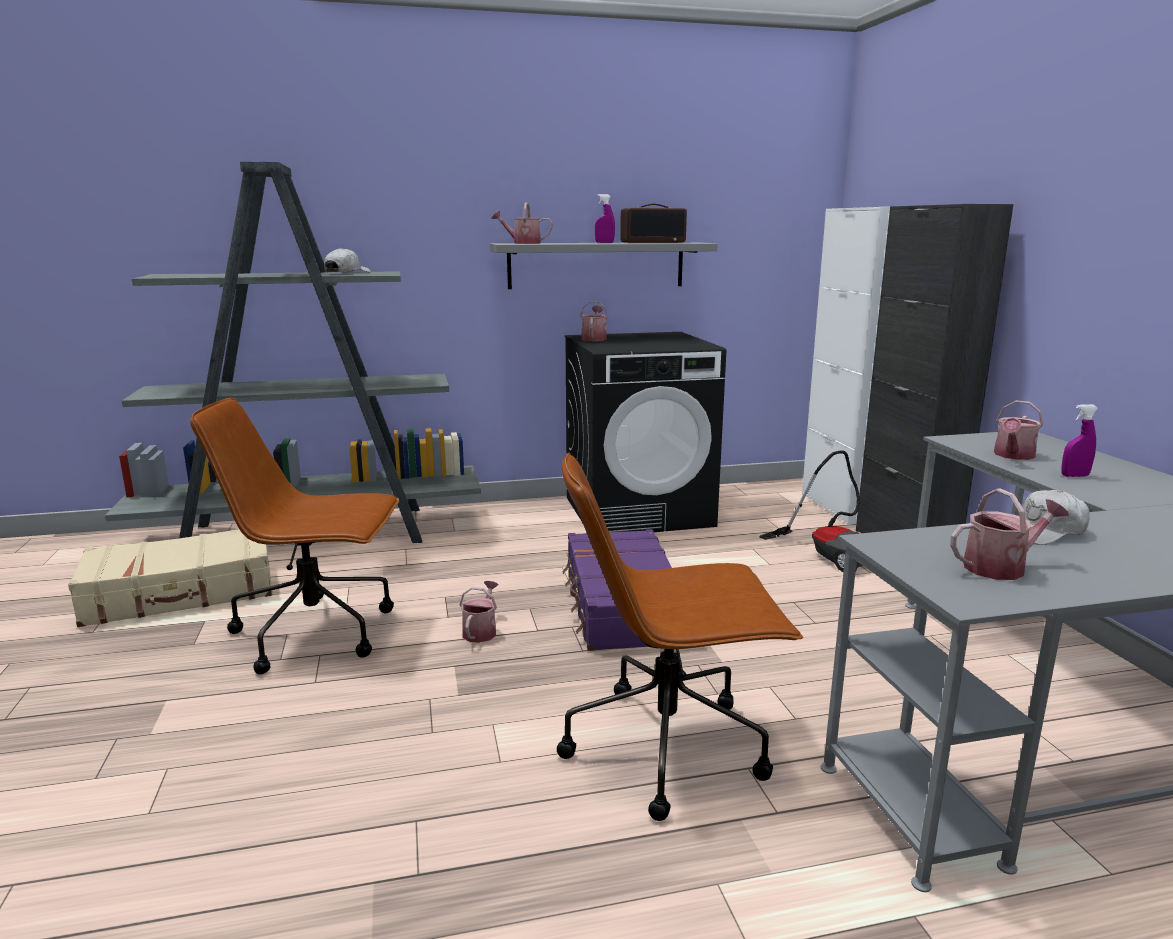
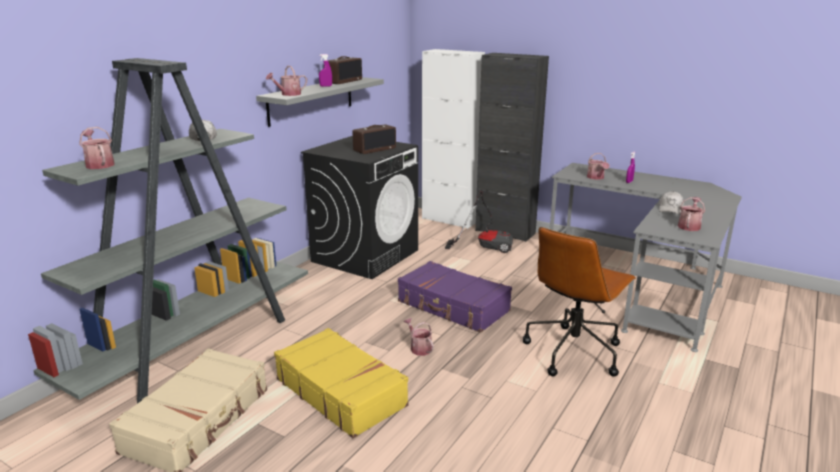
camera: 45 degrees left, 5 degrees up
(317, 632) = (341, 392): brown office chair -> yellow suitcase
(594, 338) = (329, 151): watering can -> watering can (99, 164)
(652, 344) = (374, 149): none -> radio

